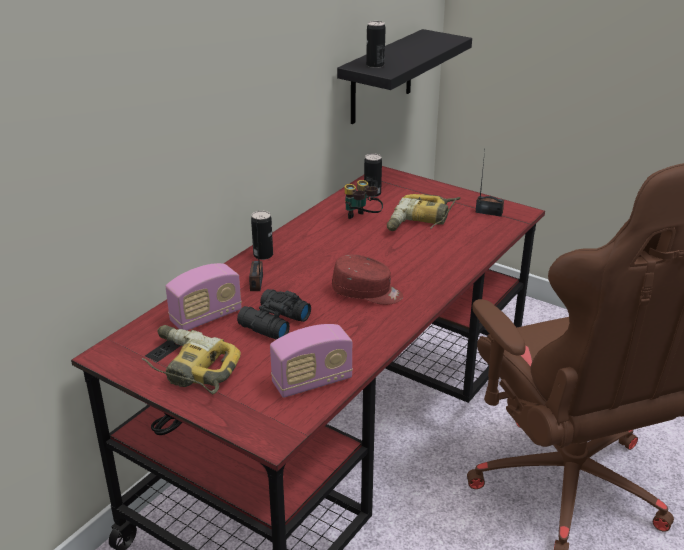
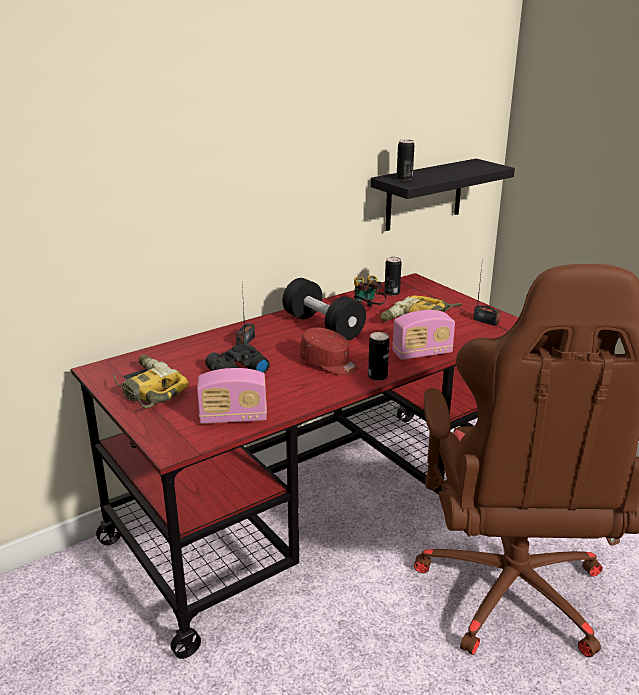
camera: 20 degrees right, 5 degrees down
(206, 317) = (188, 358): radio -> radio (422, 353)
(263, 255) = (266, 323): can -> can (377, 376)
(328, 248) = (323, 326): none -> black dumbbell

